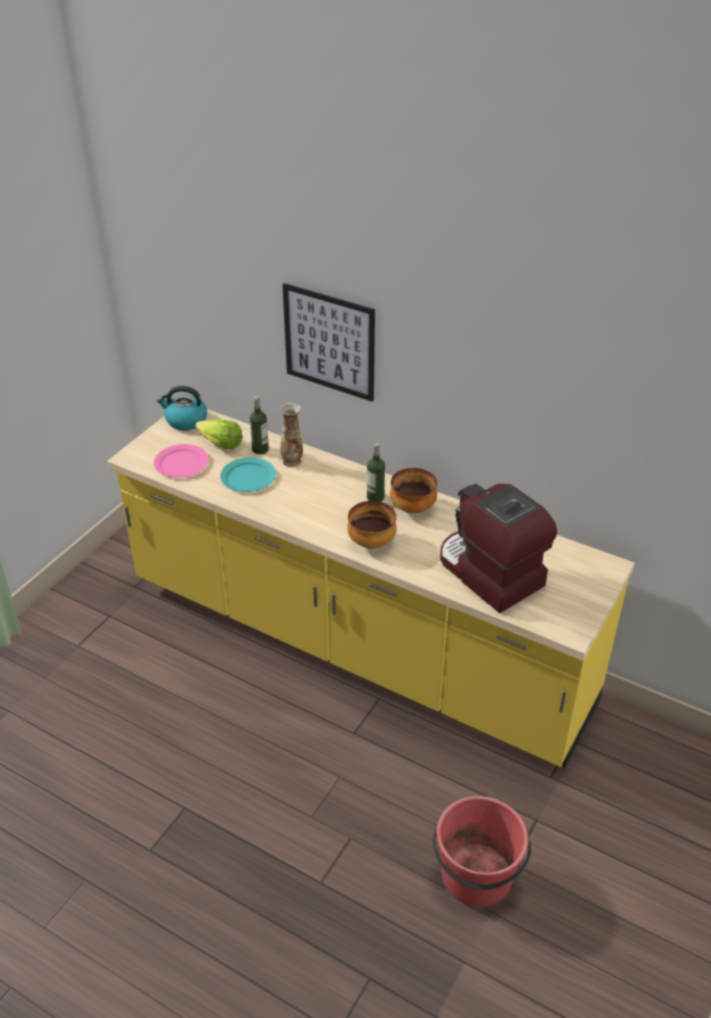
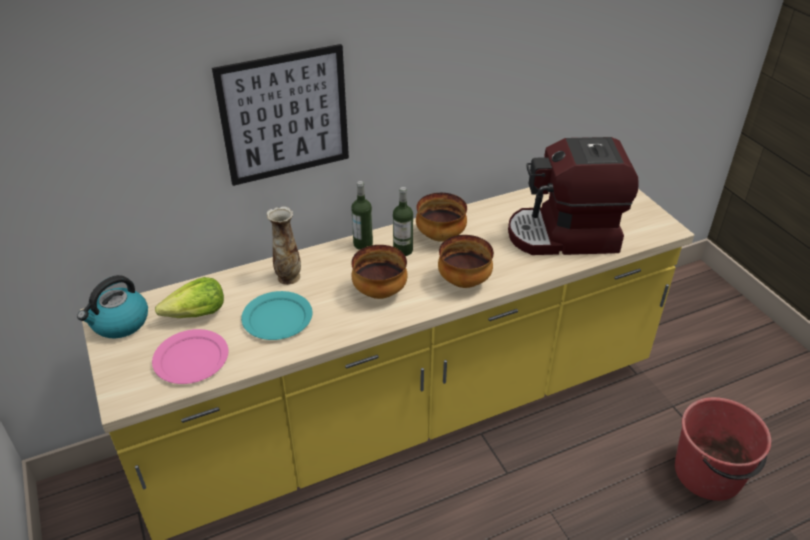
camera: 55 degrees left, 0 degrees up
(260, 449) = (242, 290): bottle -> bottle (363, 244)
(318, 507) = (379, 292): none -> bowl

